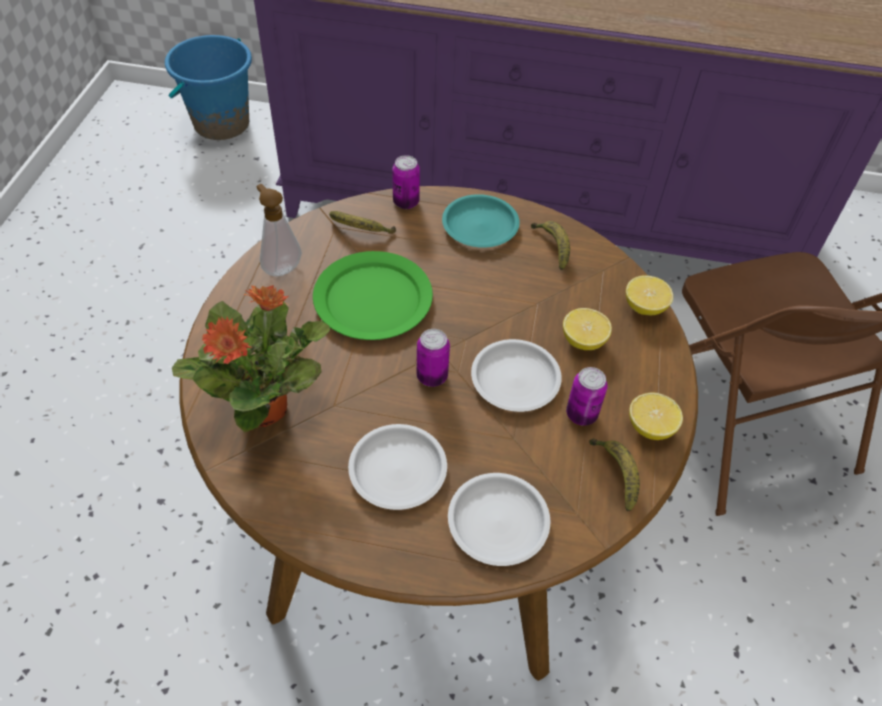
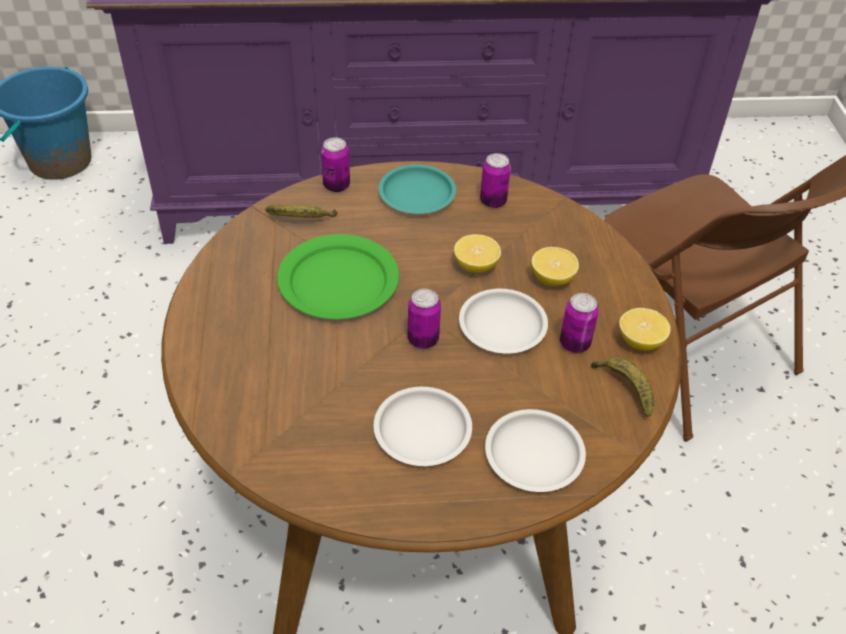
camera: 15 degrees left, 5 degrees down
(266, 407) = (270, 402): potted plant -> none
(281, 267) = (234, 269): soap dispenser -> none
(552, 247) = (493, 201): banana -> can
(644, 307) = (596, 238): lemon -> lemon (476, 266)

